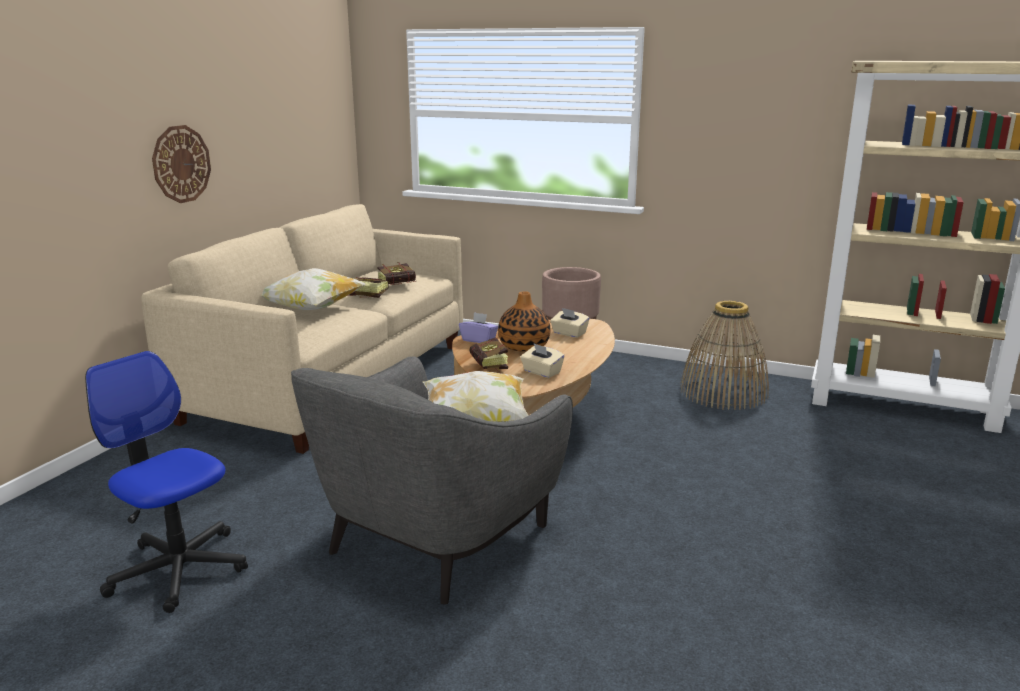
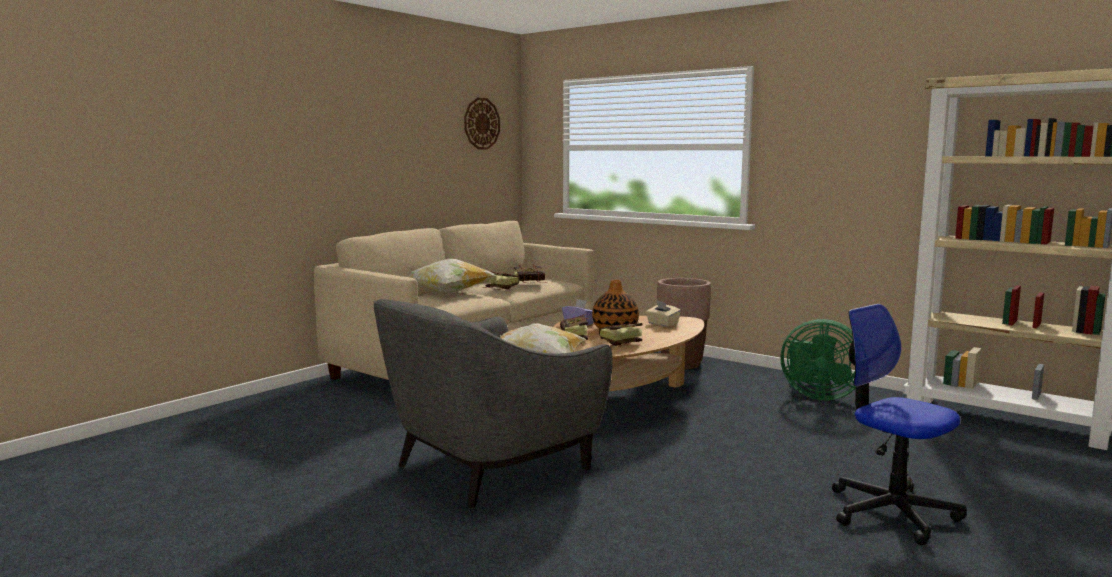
camera: 15 degrees right, 10 degrees down
(179, 569) = (280, 462): office chair -> office chair (891, 512)
(181, 164) = (361, 172): wall clock -> wall clock (481, 123)
(541, 372) = (617, 345): beige tissue box -> book
(723, 392) = (818, 396): basket -> green fan

